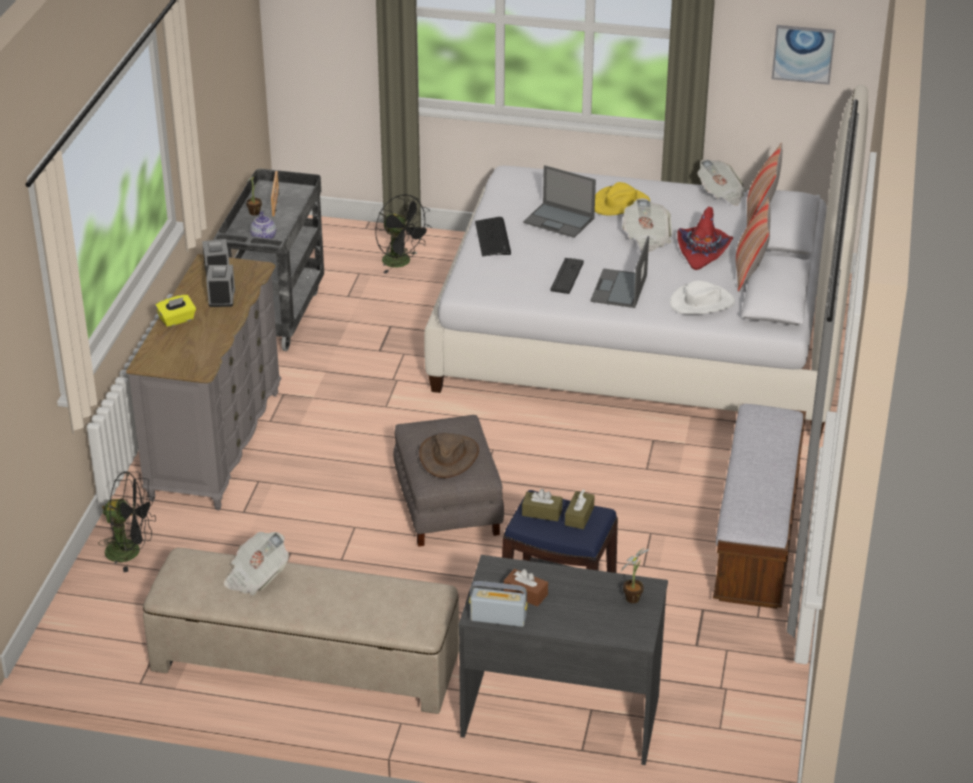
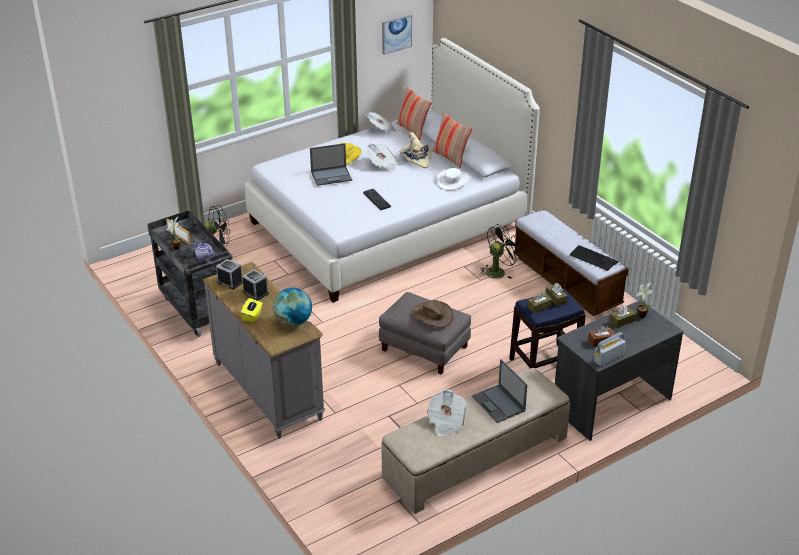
camera: 45 degrees left, 0 degrees up
(131, 551) = (310, 468): black fan -> black fan (498, 271)
(204, 350) = (293, 322): none -> globe
(493, 238) = (313, 200): keyboard -> keyboard (593, 258)
(594, 589) = (622, 321): none -> brown tissue box
(619, 289) = (409, 193): laptop -> laptop (499, 404)
(703, 252) = (416, 158): red hat -> beige hat

